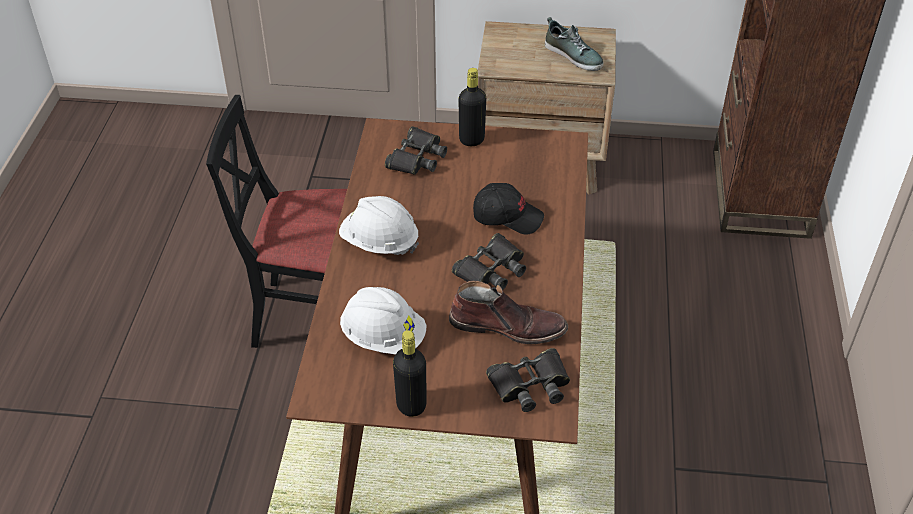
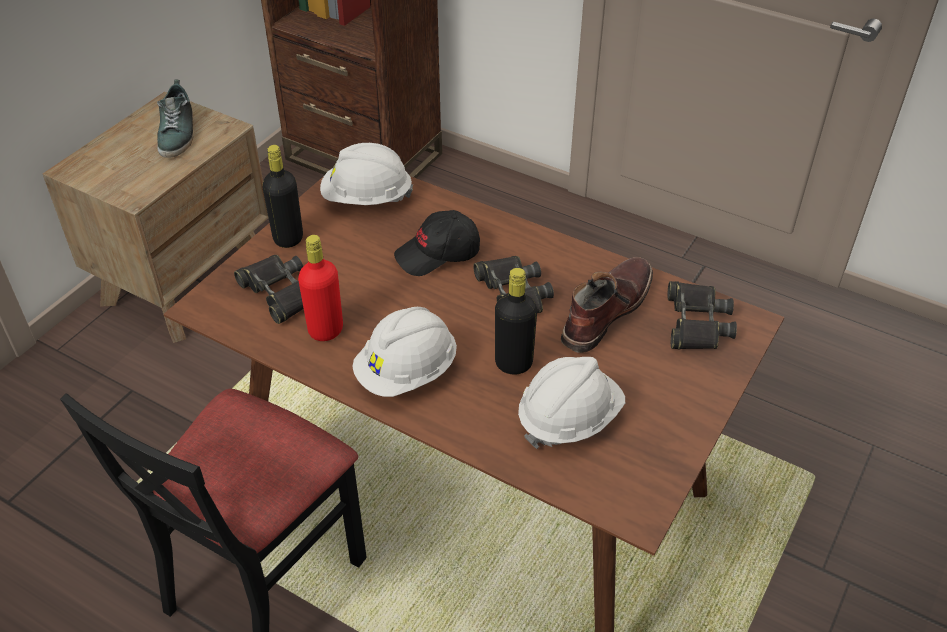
camera: 65 degrees left, 0 degrees up
(395, 191) = (326, 330): none -> red bottle
(411, 405) = (685, 427): black bottle -> black bottle (513, 363)
(507, 217) = (438, 254): black cap -> black cap turned 150 degrees counterclockwise
(542, 160) = (366, 199): none -> white hard hat
(574, 55) = (178, 133): shoe -> shoe turned 105 degrees clockwise

